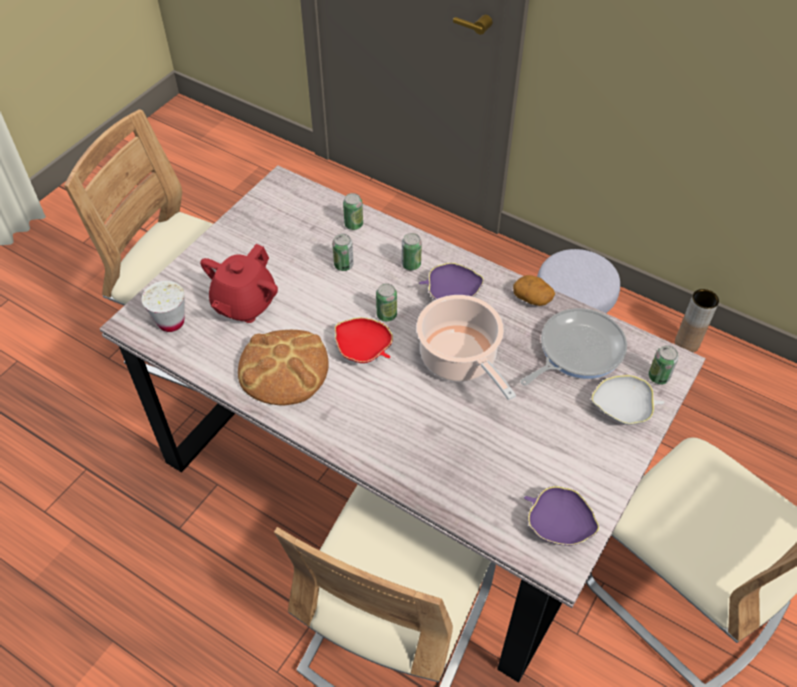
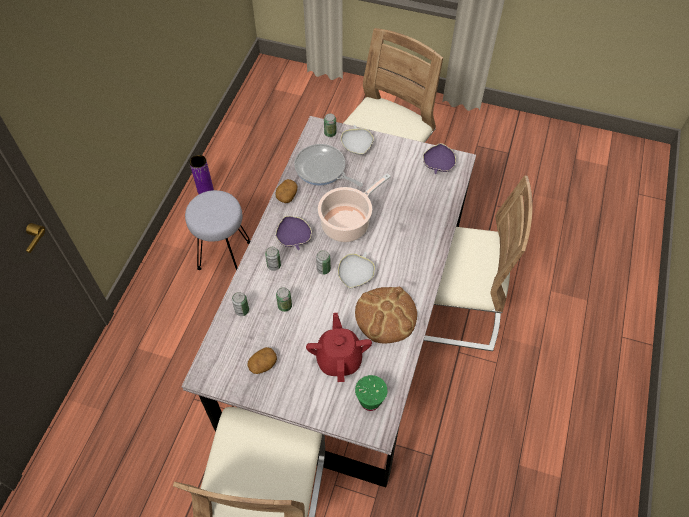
camera: 105 degrees left, 5 degrees up
(171, 322) = (370, 401): white cup -> green cup
(244, 304) = (339, 358): red teapot -> red teapot turned 105 degrees counterclockwise
(270, 232) = (263, 364): none -> potato
(363, 349) = (356, 275): red bowl -> white bowl
(687, 343) = (205, 190): brown vase -> purple vase

